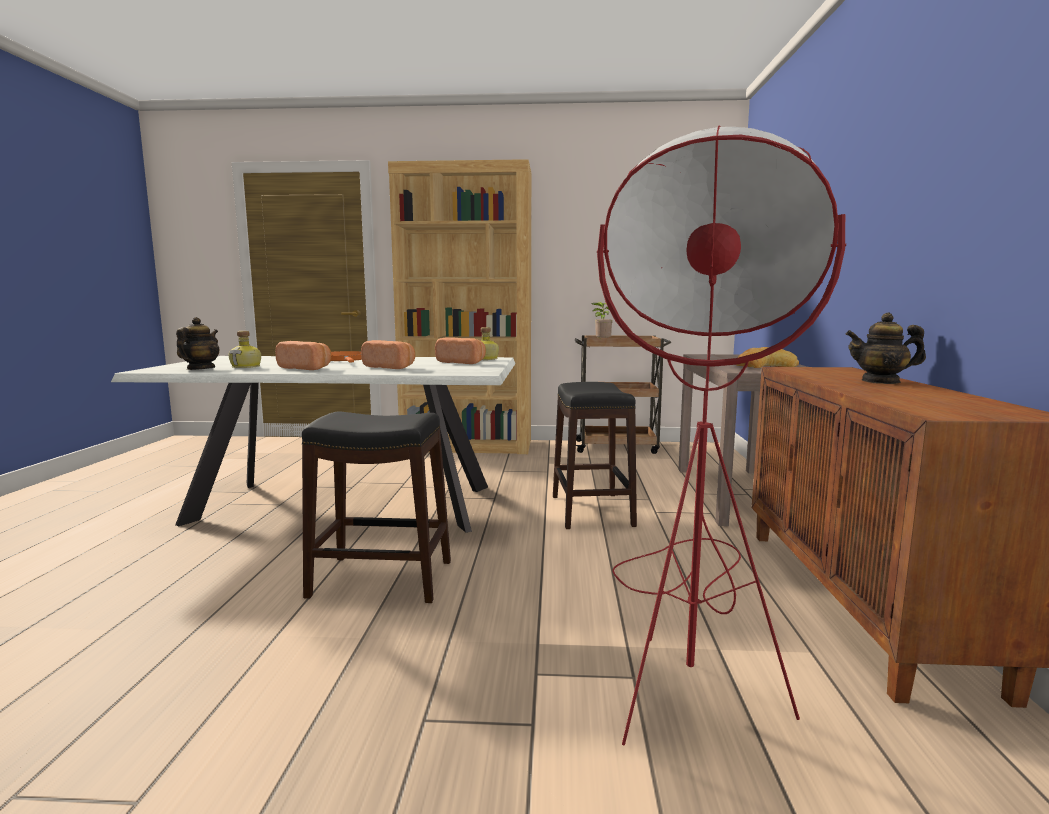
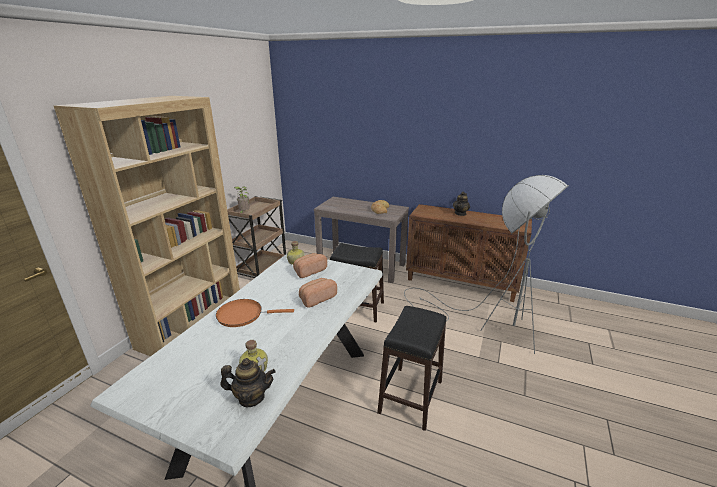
camera: 70 degrees left, 15 degrees up
(200, 369) = (251, 397): teapot -> teapot turned 150 degrees clockwise
(307, 368) = (294, 334): bread -> none
(688, 651) = (487, 325): red floor lamp -> grey floor lamp

